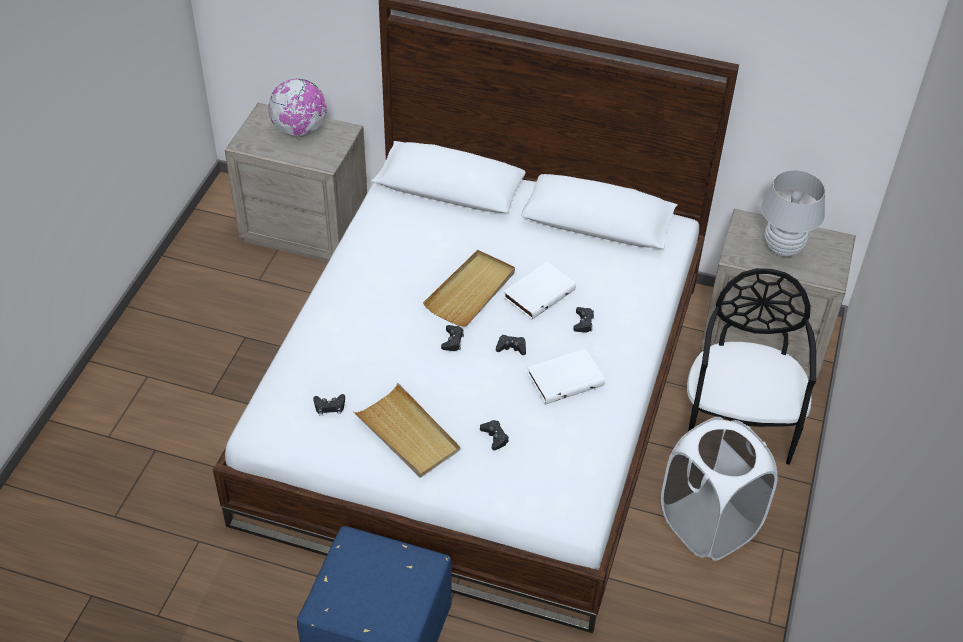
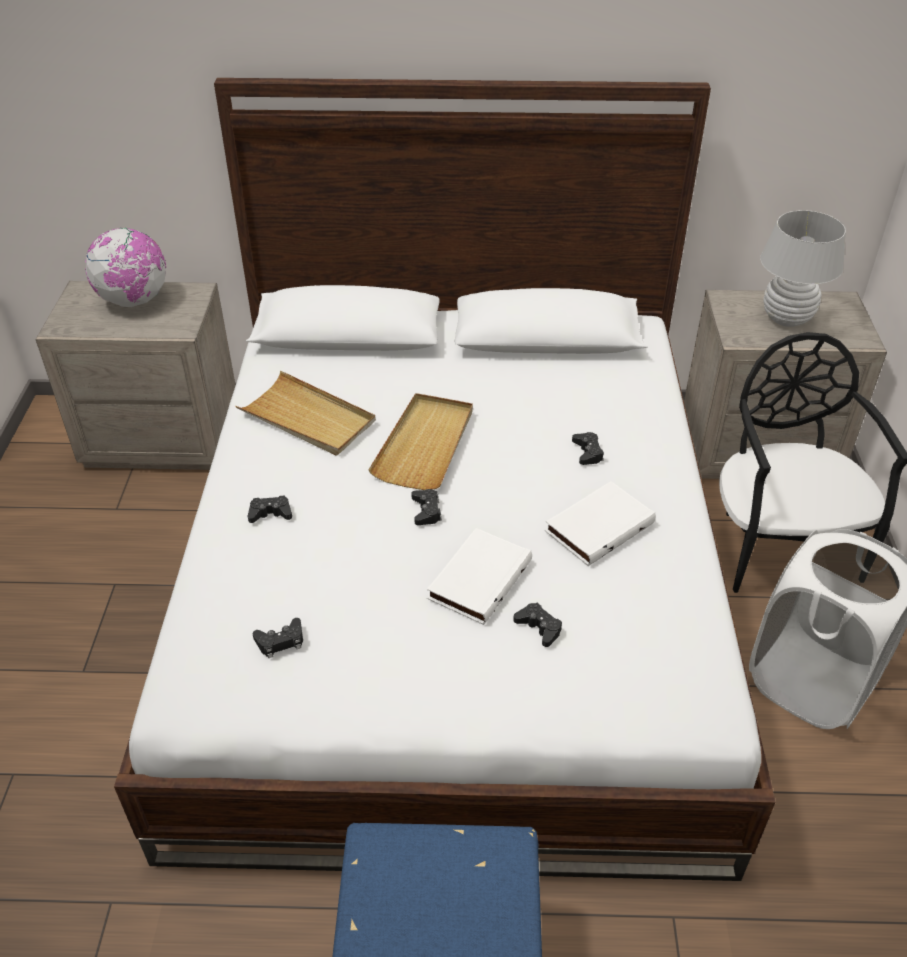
camera: 15 degrees left, 5 degrees down
(407, 434) = (412, 653): beige tray -> beige tray (308, 418)
(511, 347) = (509, 502): black game controller -> black game controller (270, 513)
(538, 293) = (513, 429): white book -> white book (478, 578)

